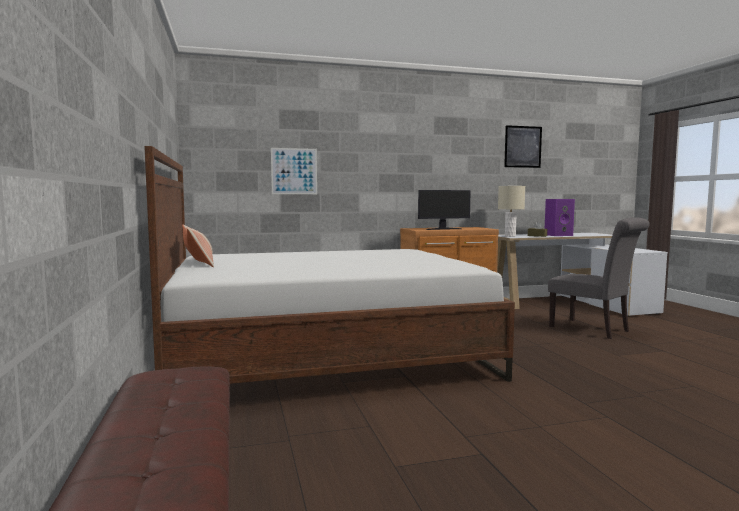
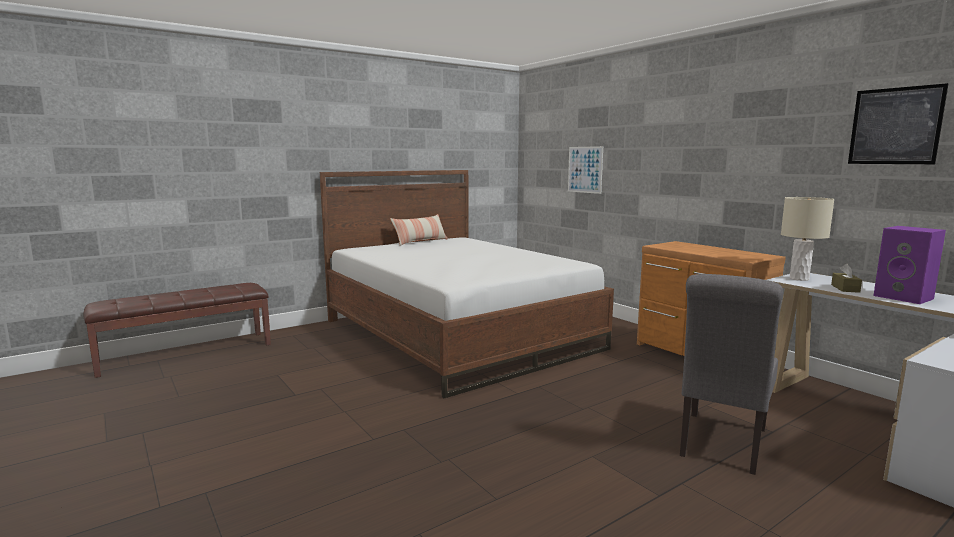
camera: 70 degrees right, 5 degrees up
(443, 229) = (690, 250): monitor -> none

